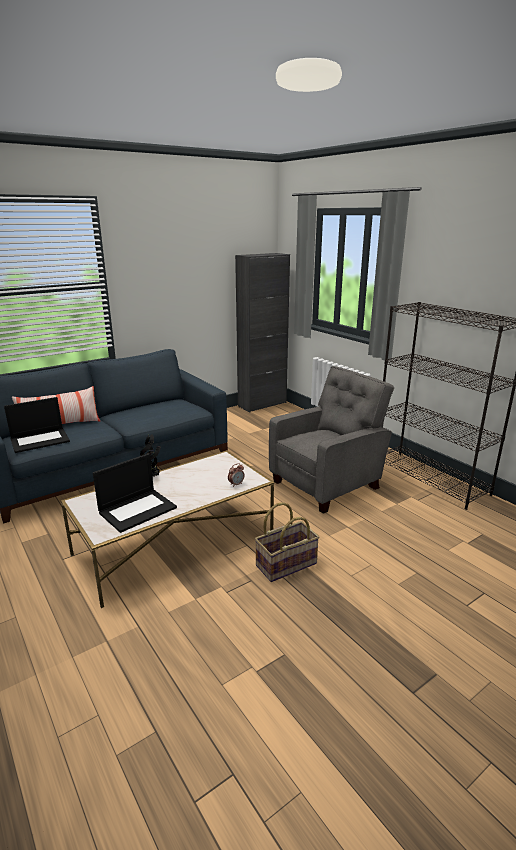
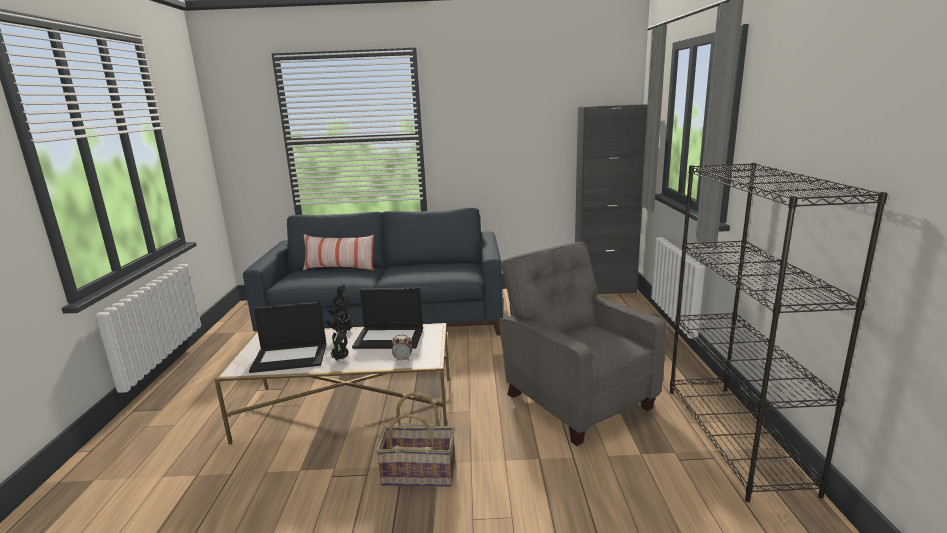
camera: 35 degrees right, 5 degrees down
(40, 440) = (305, 277): laptop -> laptop (390, 338)
(185, 499) = (339, 359): none -> potted plant
(328, 484) = (575, 399): grey armchair -> grey armchair turned 120 degrees counterclockwise

